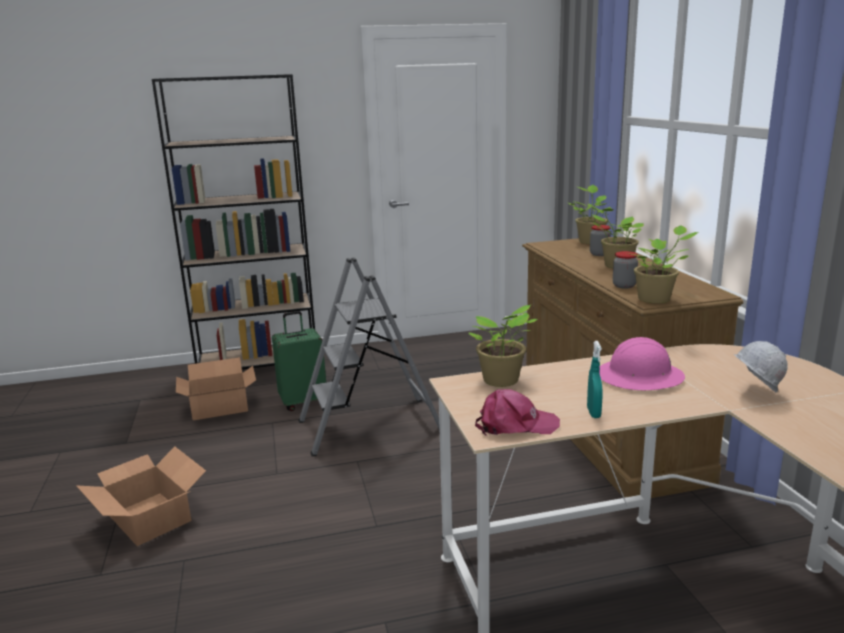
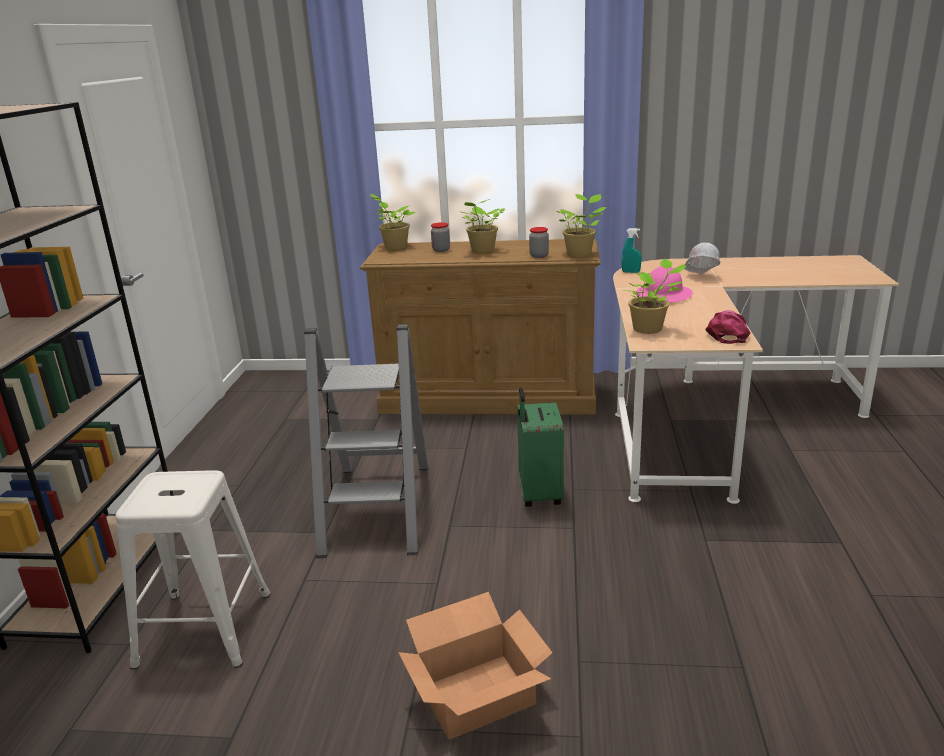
camera: 70 degrees left, 5 degrees up
(219, 406) = (204, 629): cardboard box -> white stool
(303, 402) = (270, 550): green suitcase -> green suitcase (538, 494)
(593, 413) = (715, 313): turquoise spray bottle -> turquoise spray bottle (630, 272)

